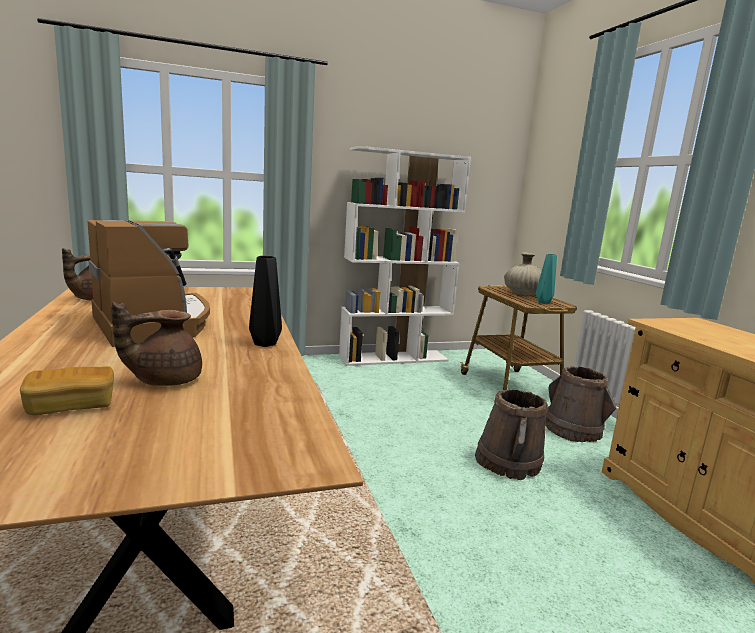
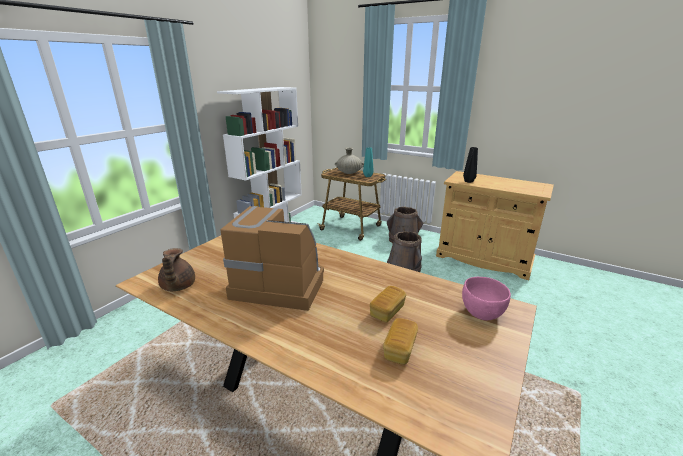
camera: 40 degrees left, 10 degrees up
(164, 380) = (387, 311): brown teapot -> bread
(252, 438) = (481, 313): none -> pink bowl
(265, 343) = (360, 265): black vase -> black vase (468, 181)

